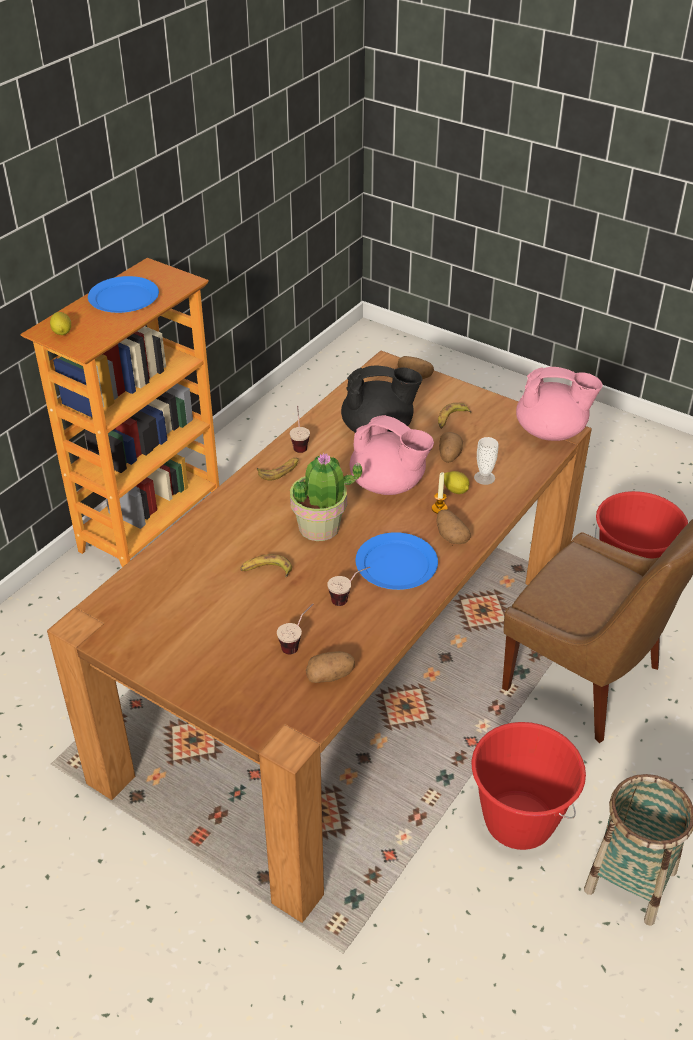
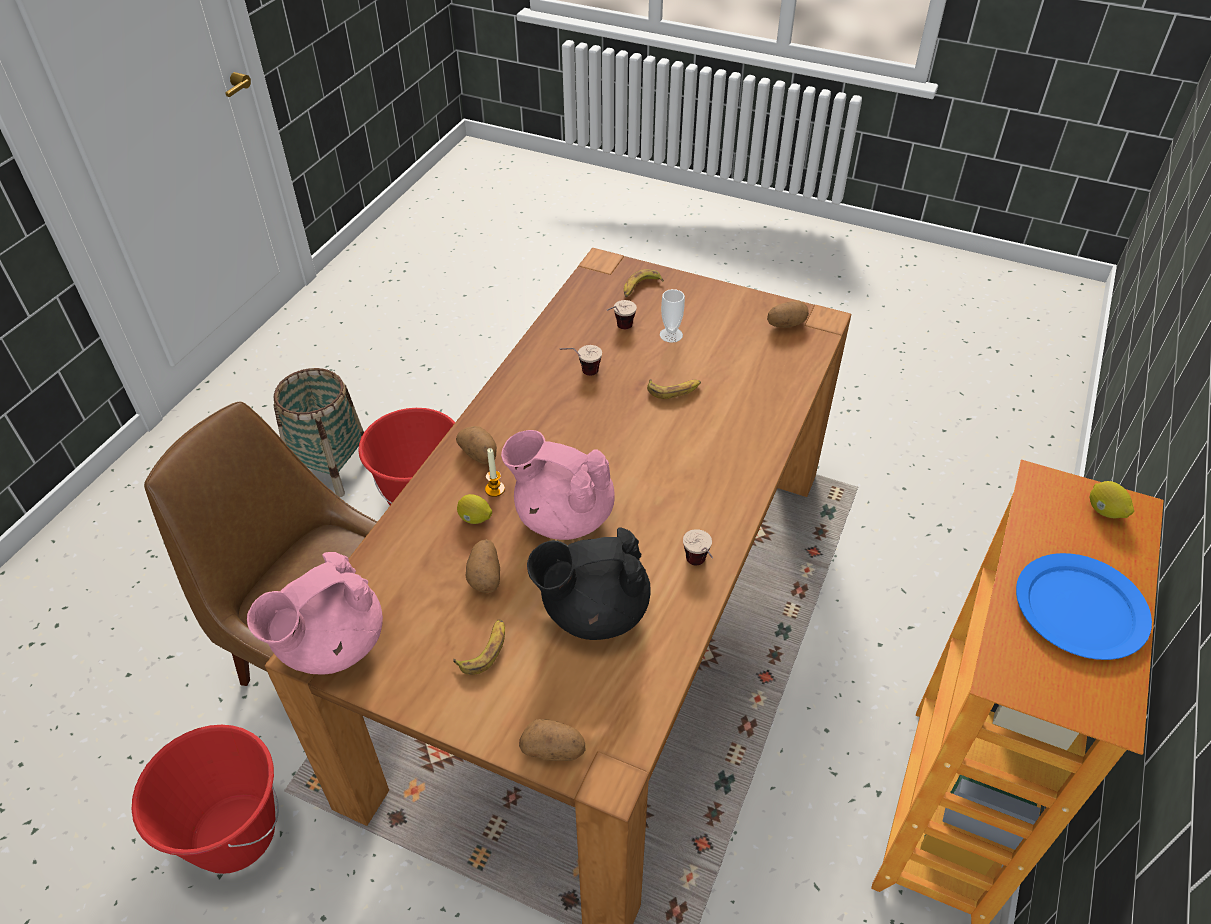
camera: 170 degrees right, 5 degrees up
(279, 471) = (709, 517): banana -> banana (640, 288)
(320, 527) = (632, 445): potted plant -> none
(330, 676) = (582, 309): potato -> potato (786, 324)
(397, 564) = (537, 414): blue plate -> none
(484, 478) = (437, 544): cup -> cup (671, 335)
(551, 432) = (329, 644): pink teapot -> pink teapot turned 45 degrees counterclockwise

